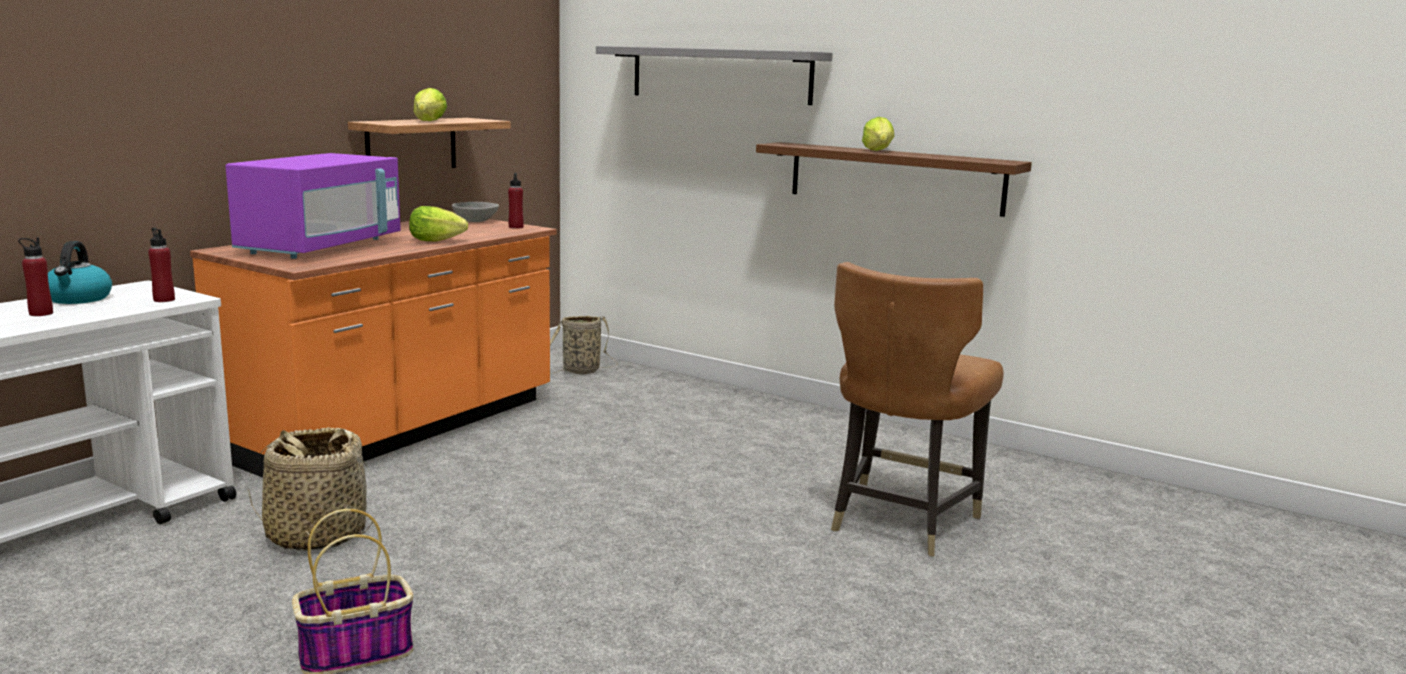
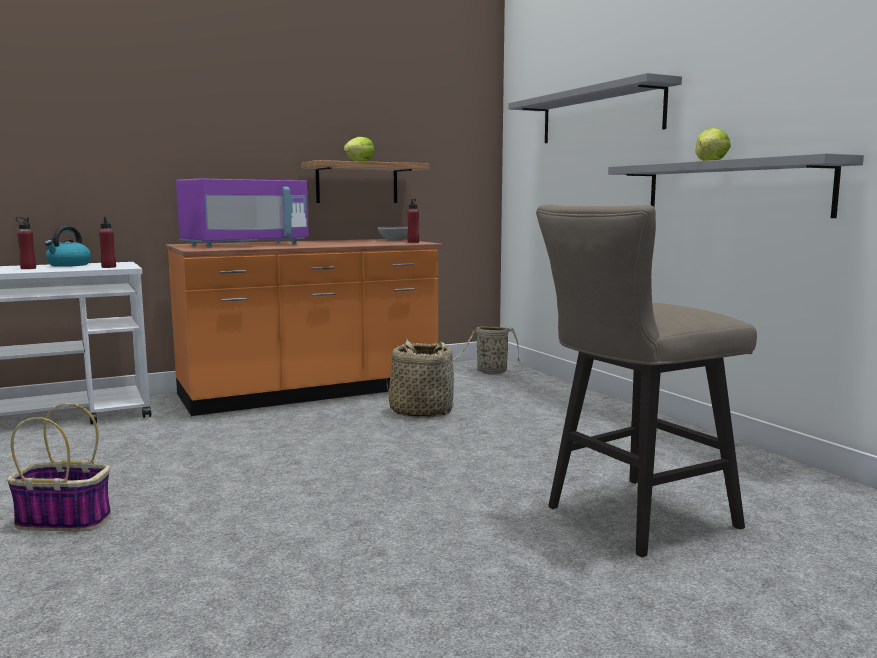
camera: 30 degrees right, 5 degrees down
(316, 535) = (161, 445): basket -> basket (420, 412)
(436, 241) = (330, 245): lettuce -> none
(895, 178) = (733, 189): brown shelf -> grey shelf
(900, 521) = (630, 519): brown chair -> beige stool

